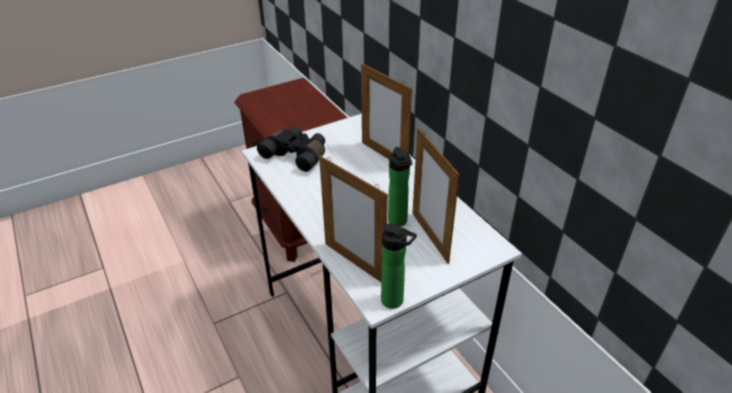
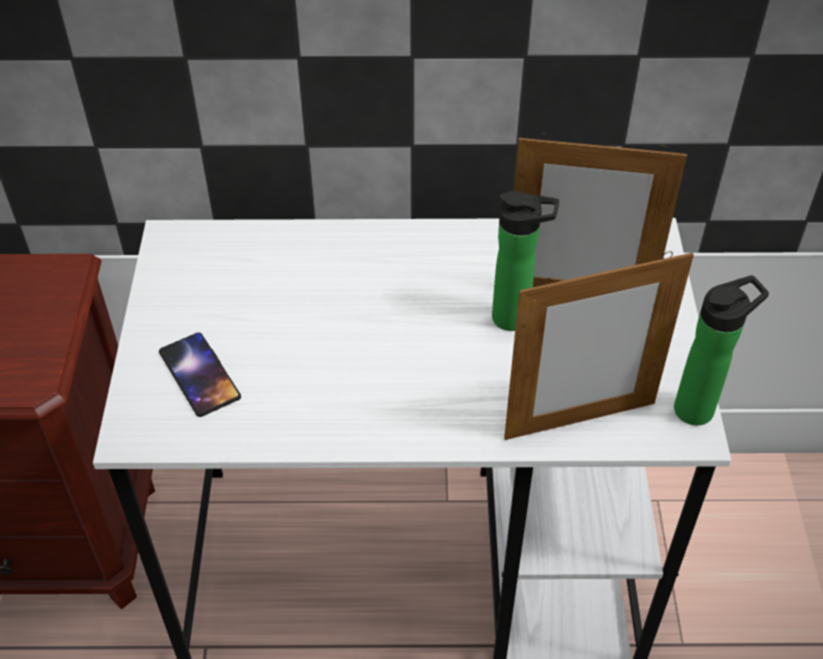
camera: 60 degrees left, 10 degrees up
(297, 155) = (199, 374): black binoculars -> phone
(384, 156) = (316, 252): picture frame -> none

